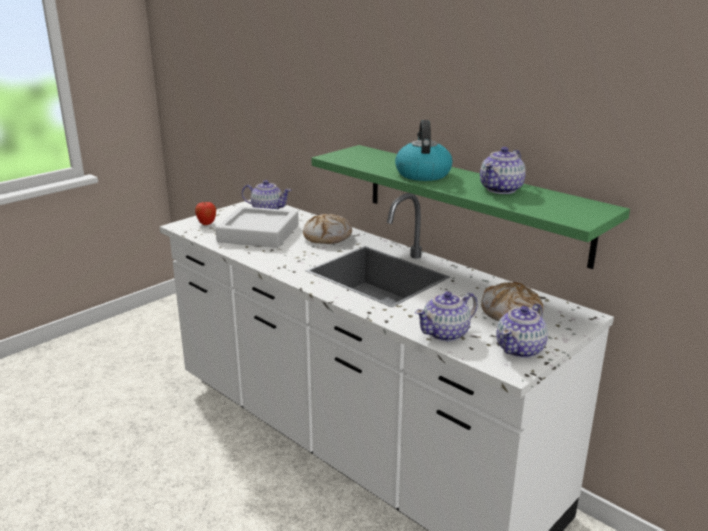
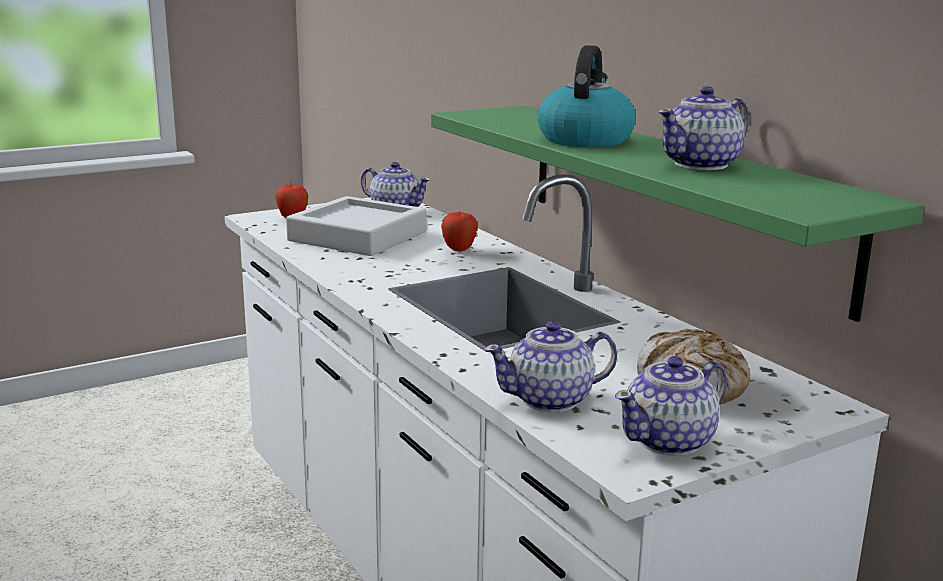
camera: 15 degrees right, 5 degrees down
(327, 237) = (459, 250): bread -> apple

